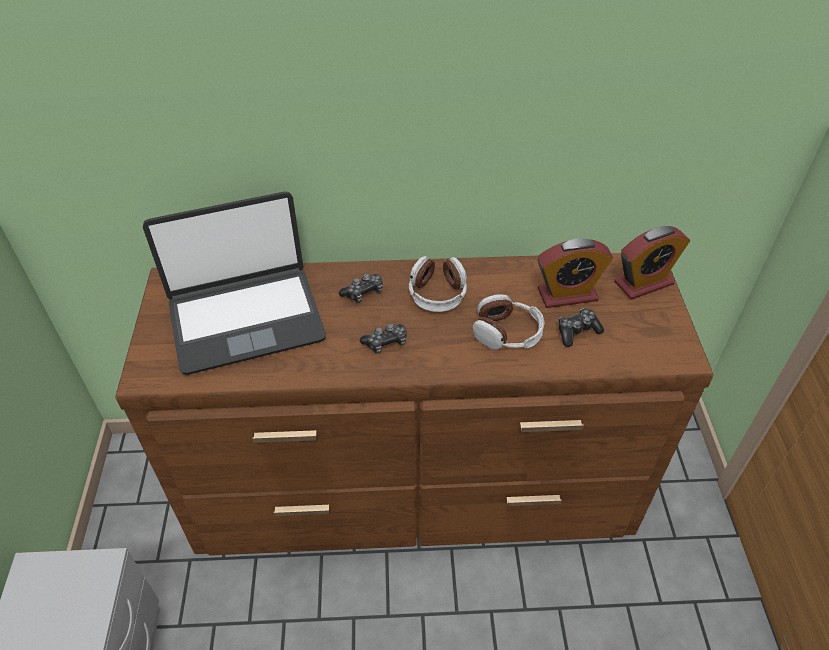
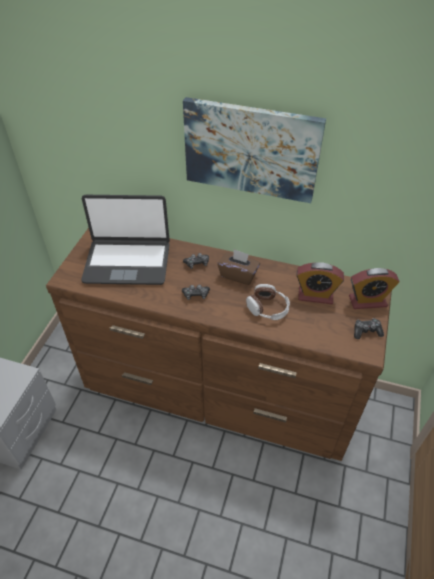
camera: 20 degrees right, 0 degrees up
(431, 81) = (251, 150): none -> picture
(437, 293) = (238, 275): headphones -> brown tissue box
(577, 331) = (310, 319): game controller -> game controller (366, 331)

